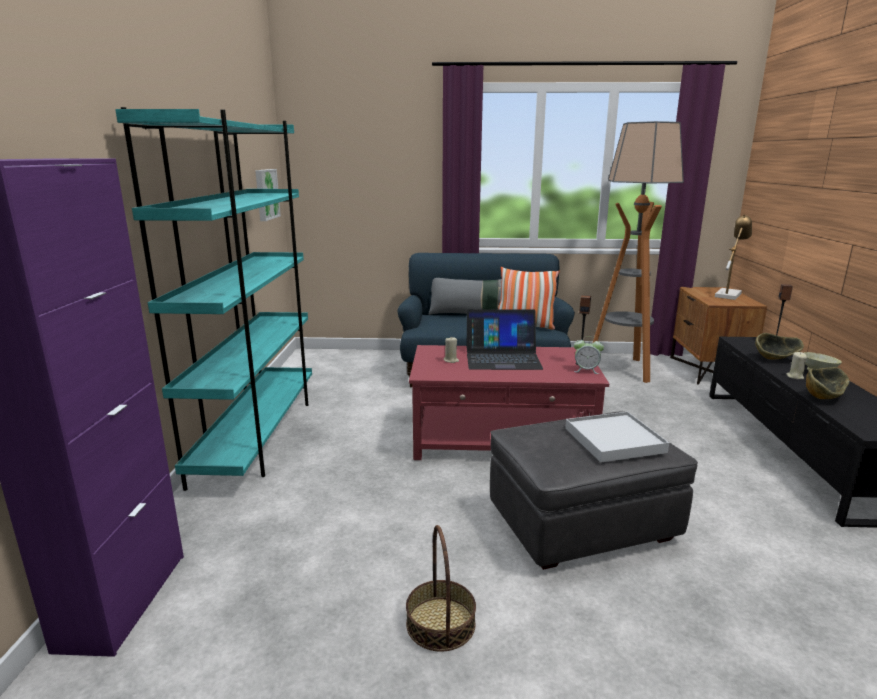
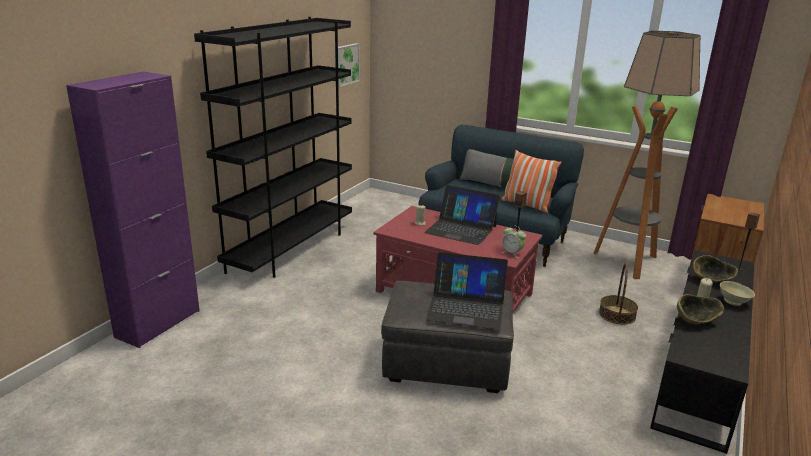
camera: 25 degrees right, 5 degrees up
(258, 435) = (291, 249): turquoise bookcase -> black bookcase
(440, 623) = (301, 387): basket -> basket (617, 314)
(614, 440) = (466, 307): white tray -> laptop
(728, 294) = (745, 210): table lamp -> none

